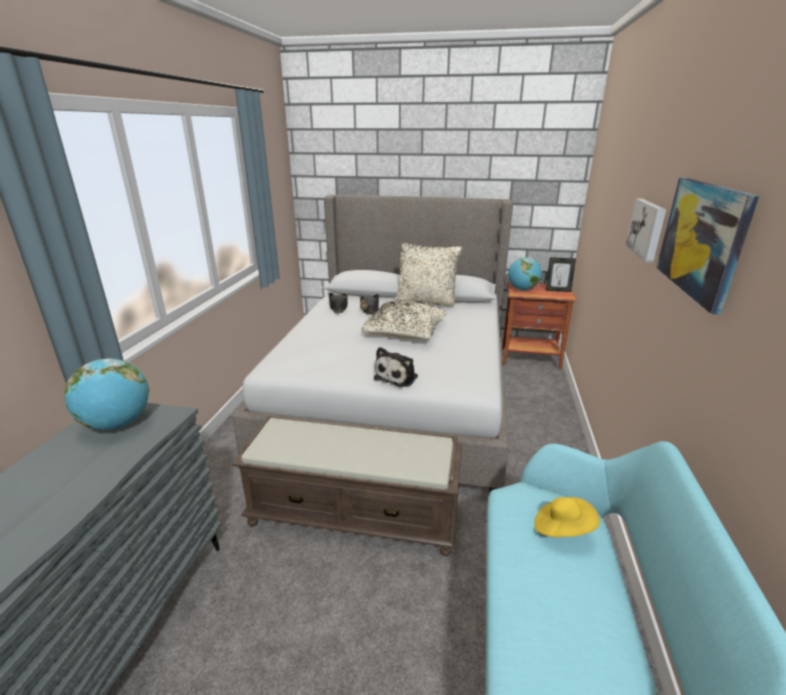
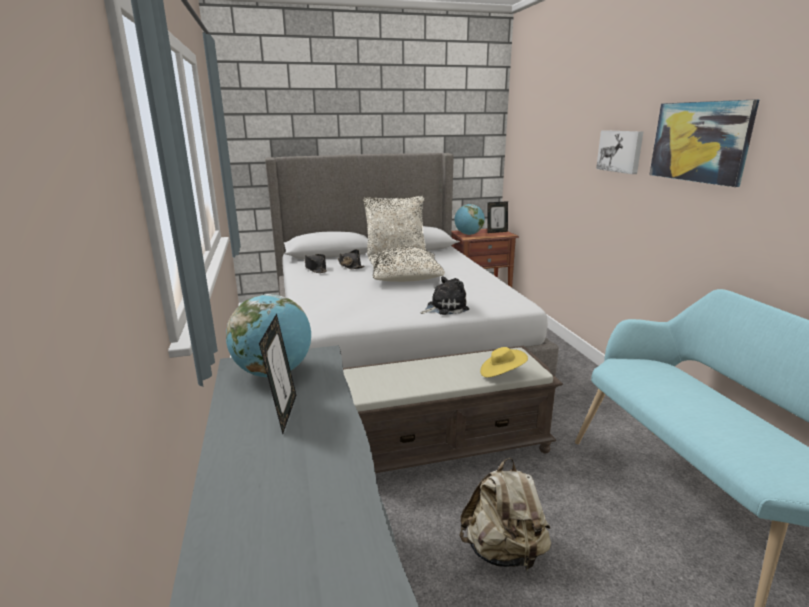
camera: 25 degrees left, 5 degrees down
(70, 469) = (284, 413): none -> picture frame
(315, 641) = (503, 551): none -> beige backpack
(398, 377) = (445, 308): plush toy -> plush toy turned 120 degrees counterclockwise
(562, 529) = (668, 376): yellow hat -> yellow hat (501, 373)

